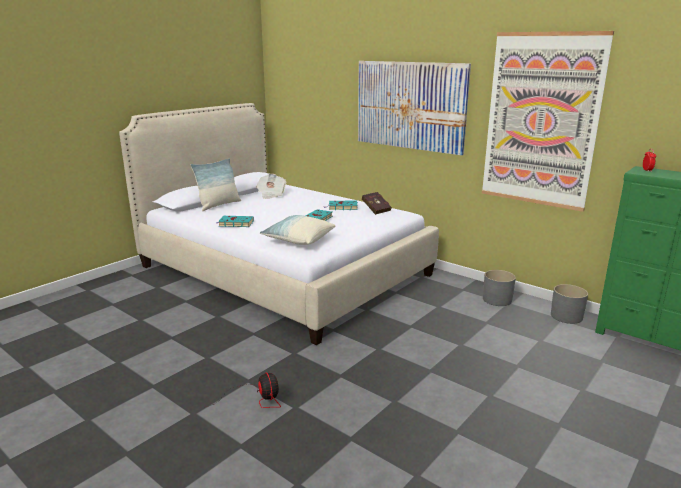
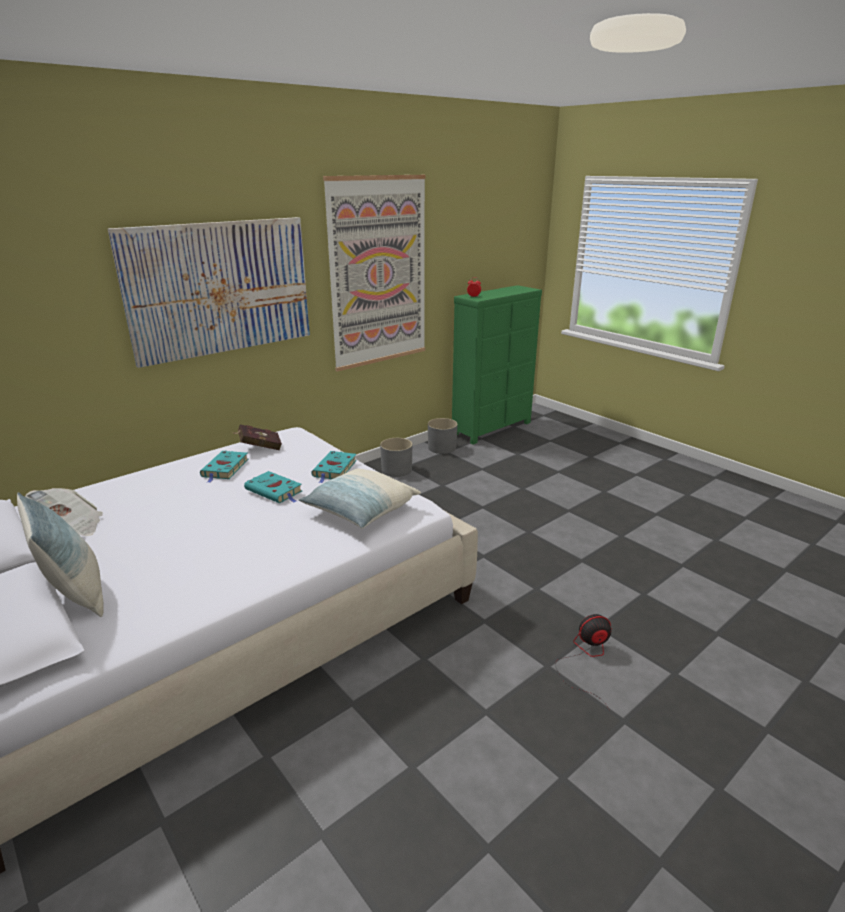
camera: 80 degrees left, 5 degrees up
(235, 223) = (233, 570): turquoise book -> turquoise book (334, 469)

